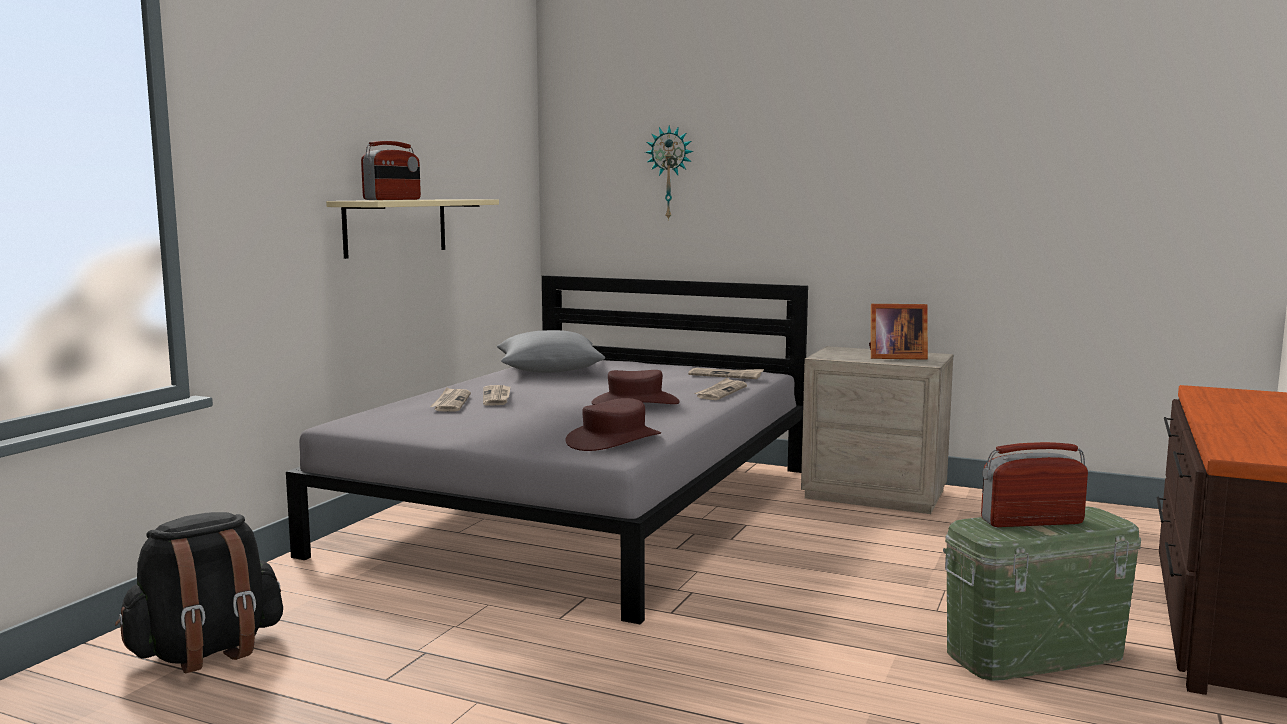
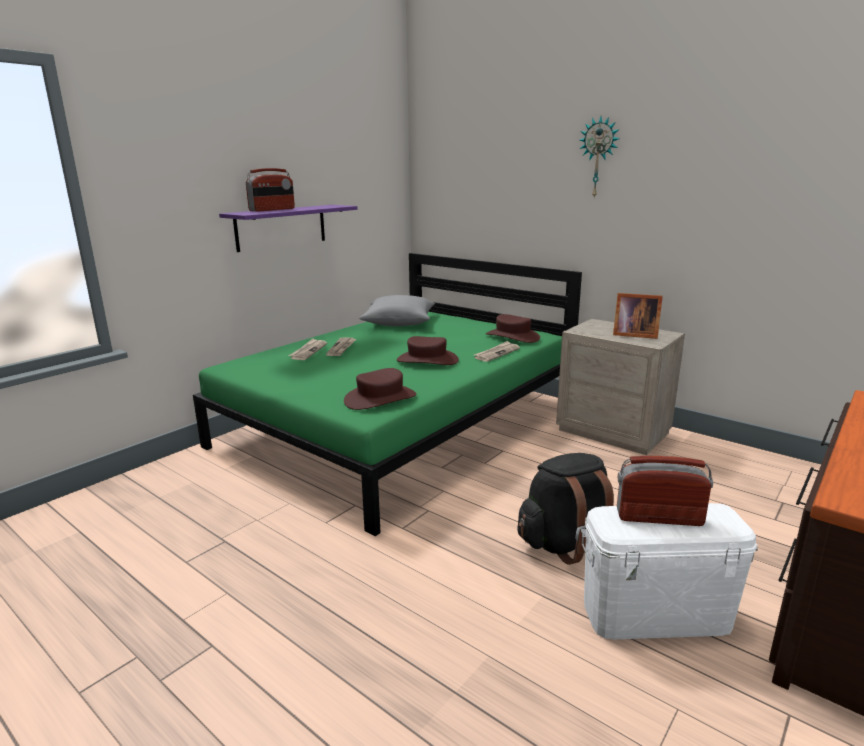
camera: 15 degrees right, 10 degrees up
(207, 651) = (103, 520): black backpack -> black backpack (566, 543)
(396, 227) = (281, 227): beige shelf -> purple shelf
(583, 508) = (401, 424): grey bed -> green bed
(670, 173) = (492, 182): wall clock -> wall clock (598, 158)
(726, 375) = (512, 336): newspaper -> brown hat
(1034, 654) = (655, 615): green storage box -> white storage box

